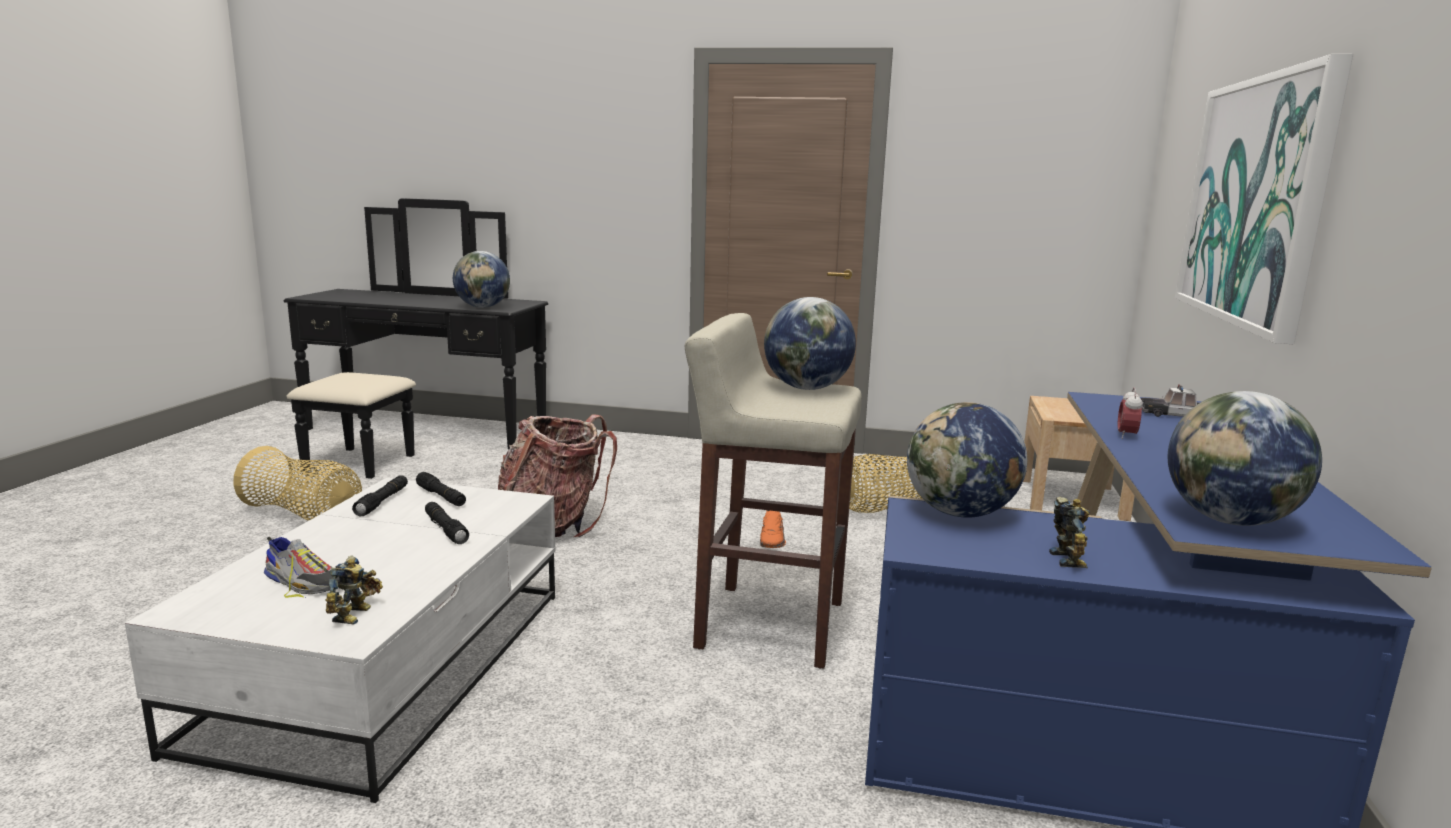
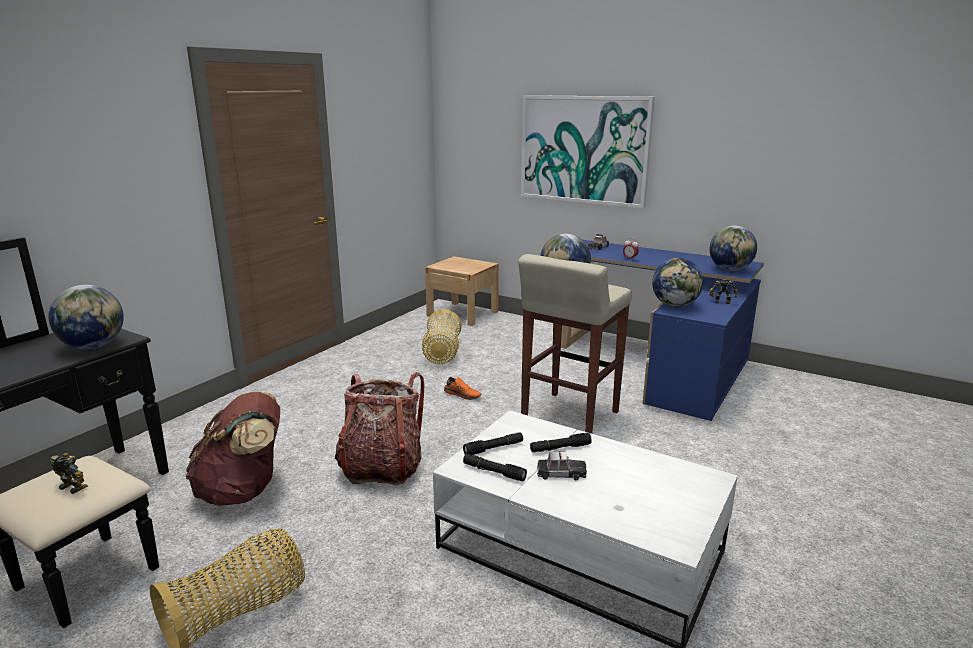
camera: 70 degrees left, 5 degrees up
(304, 582) = (638, 498): shoe -> none
(356, 614) = (686, 478): toy robot -> toy robot (75, 486)
(377, 534) = (561, 473): none -> toy car
(489, 479) = (243, 491): none -> brown backpack

